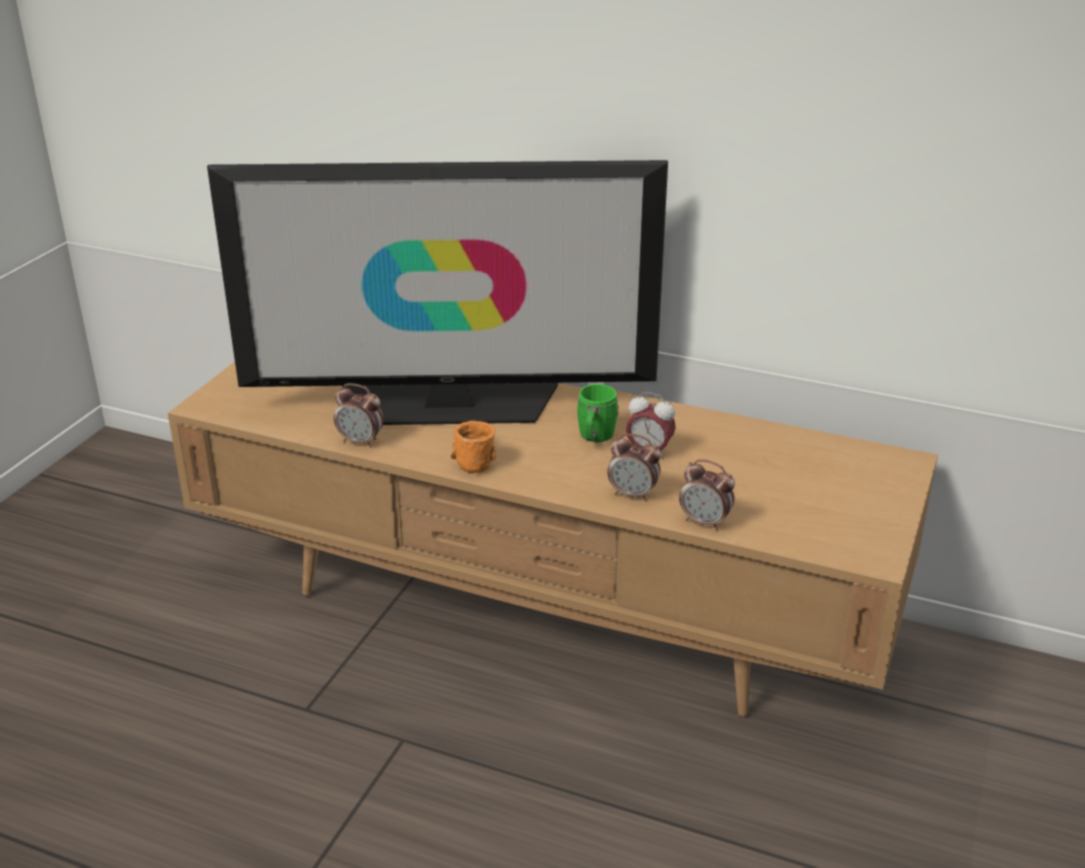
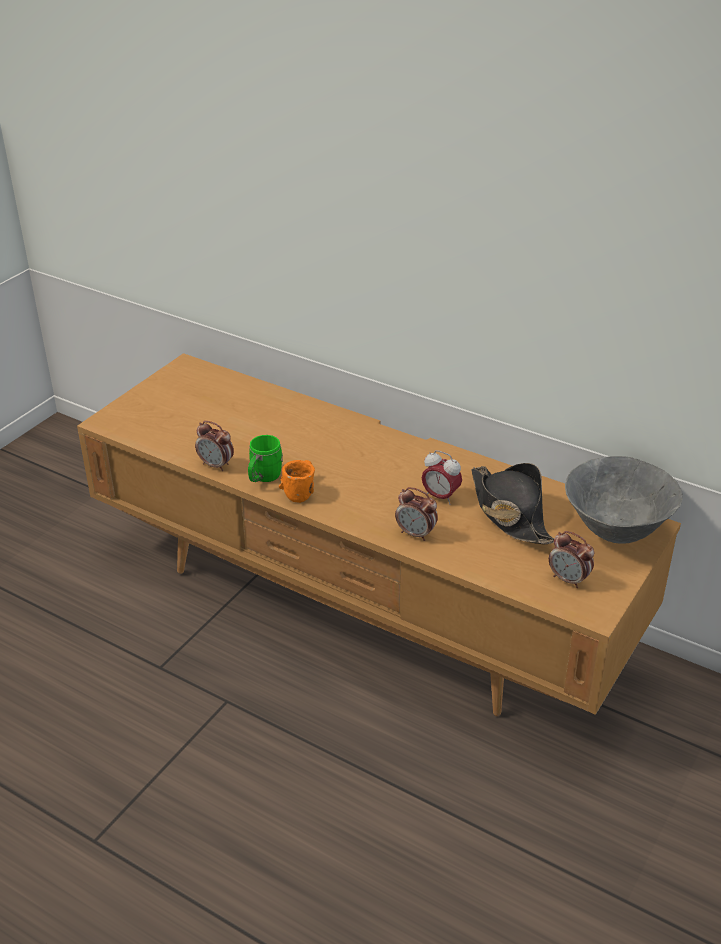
camera: 10 degrees right, 5 degrees up
(449, 405) = (294, 439): television -> none
(595, 438) = (400, 480): green mug -> green mug (263, 478)
(705, 522) = (466, 564): alarm clock -> alarm clock (568, 579)
(736, 461) = (509, 512): none -> black hat
(868, 470) = (616, 531): none -> grey bowl

